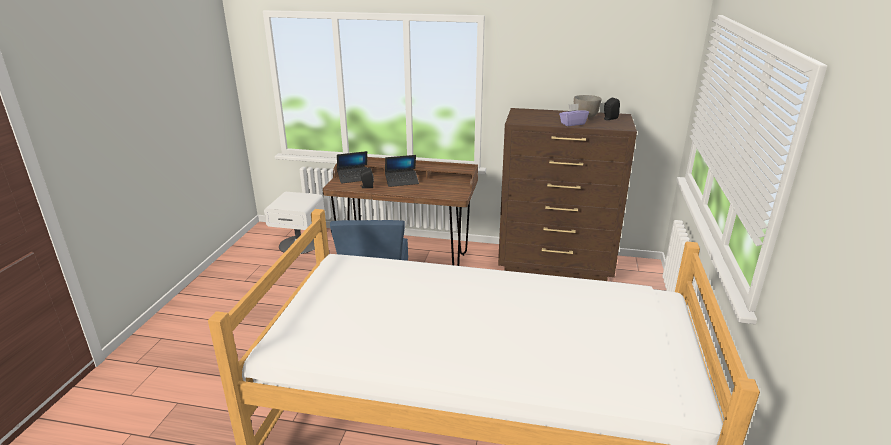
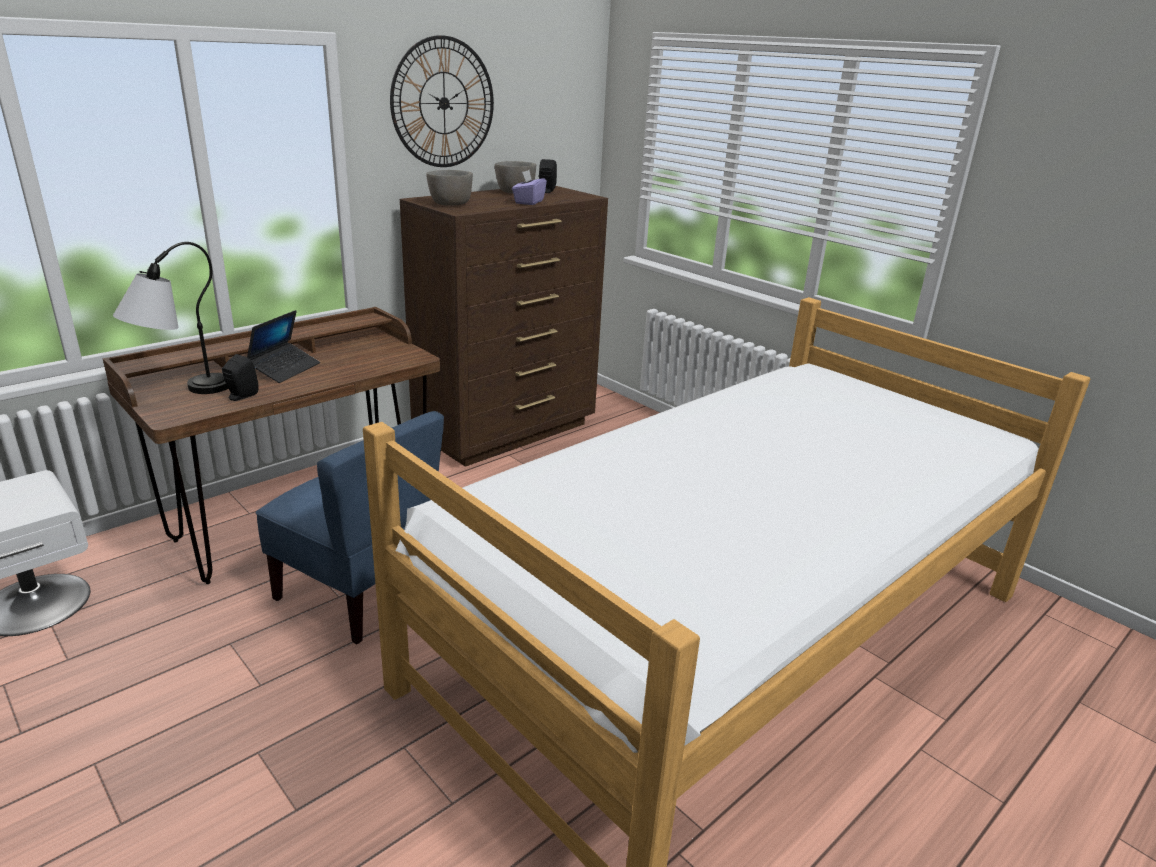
camera: 55 degrees left, 0 degrees up
(354, 178) = (181, 393): laptop -> table lamp
(523, 116) = (449, 204): none -> grey bowl
(551, 55) = (443, 103): none -> wall clock

